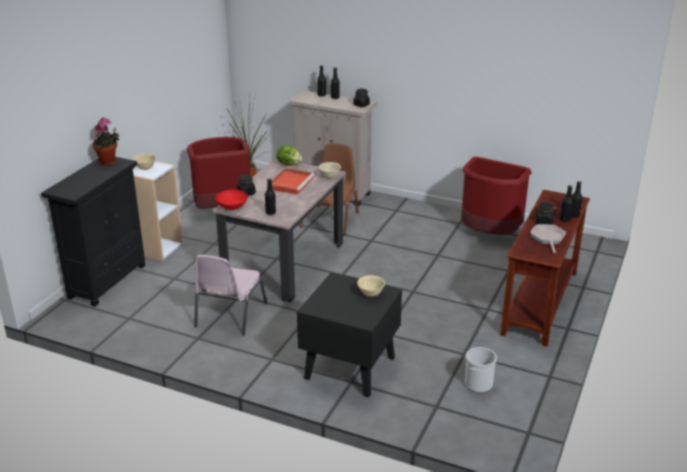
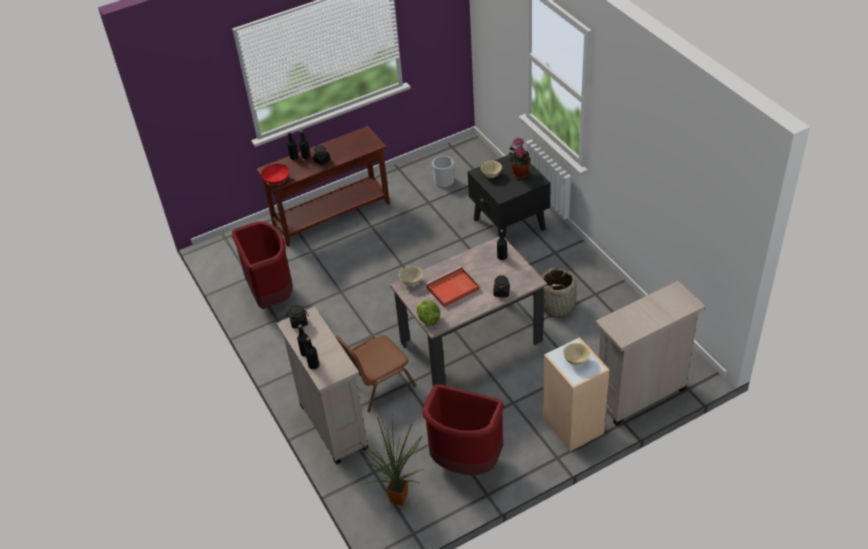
camera: 140 degrees left, 15 degrees up
(107, 281) = (640, 397): black cabinet -> beige cabinet
(109, 162) = (623, 329): potted plant -> potted plant (519, 173)
(229, 315) = (558, 305): pink chair -> basket
(232, 207) = (528, 278): red bowl -> red bowl (276, 181)
(548, 238) = (341, 147): frying pan -> none

